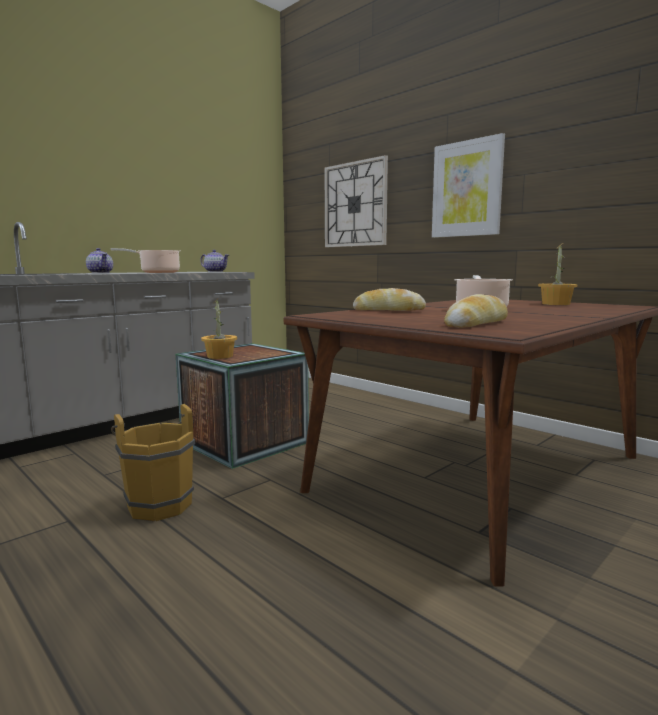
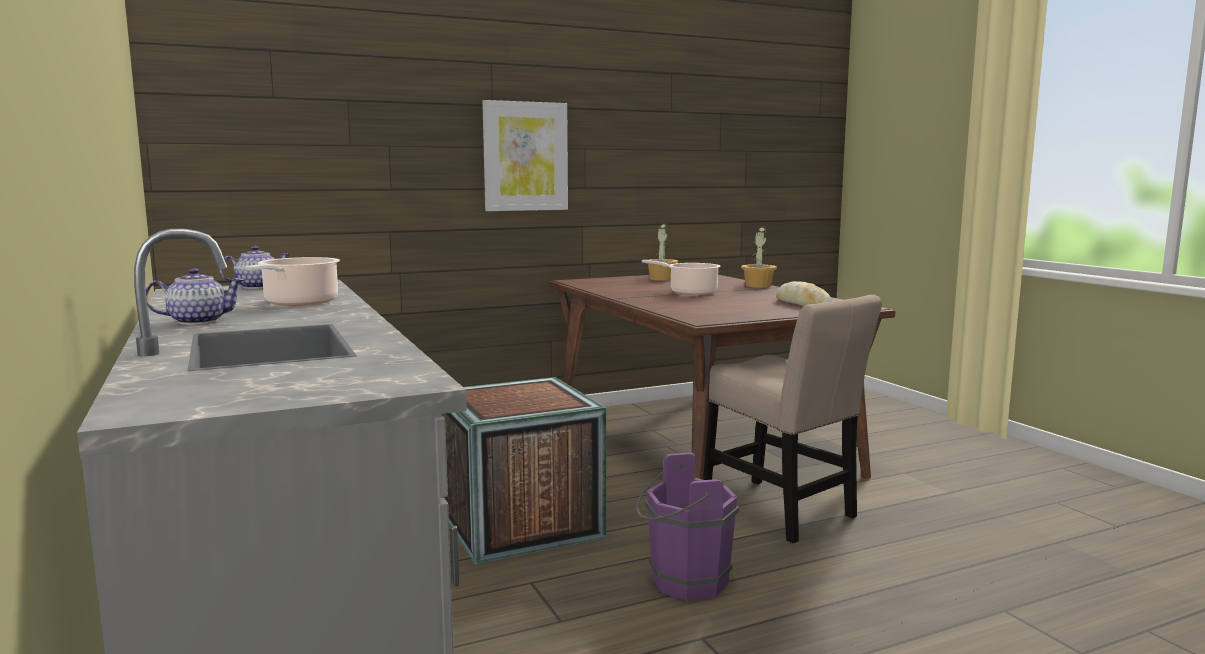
camera: 70 degrees left, 0 degrees up
(159, 503) = (683, 582): brown bucket -> purple bucket
(220, 356) = (531, 406): potted plant -> potted plant (758, 285)
(329, 532) = (781, 511): none -> beige chair
(355, 204) = (343, 157): wall clock -> none
(388, 310) = (679, 306): bread -> none

